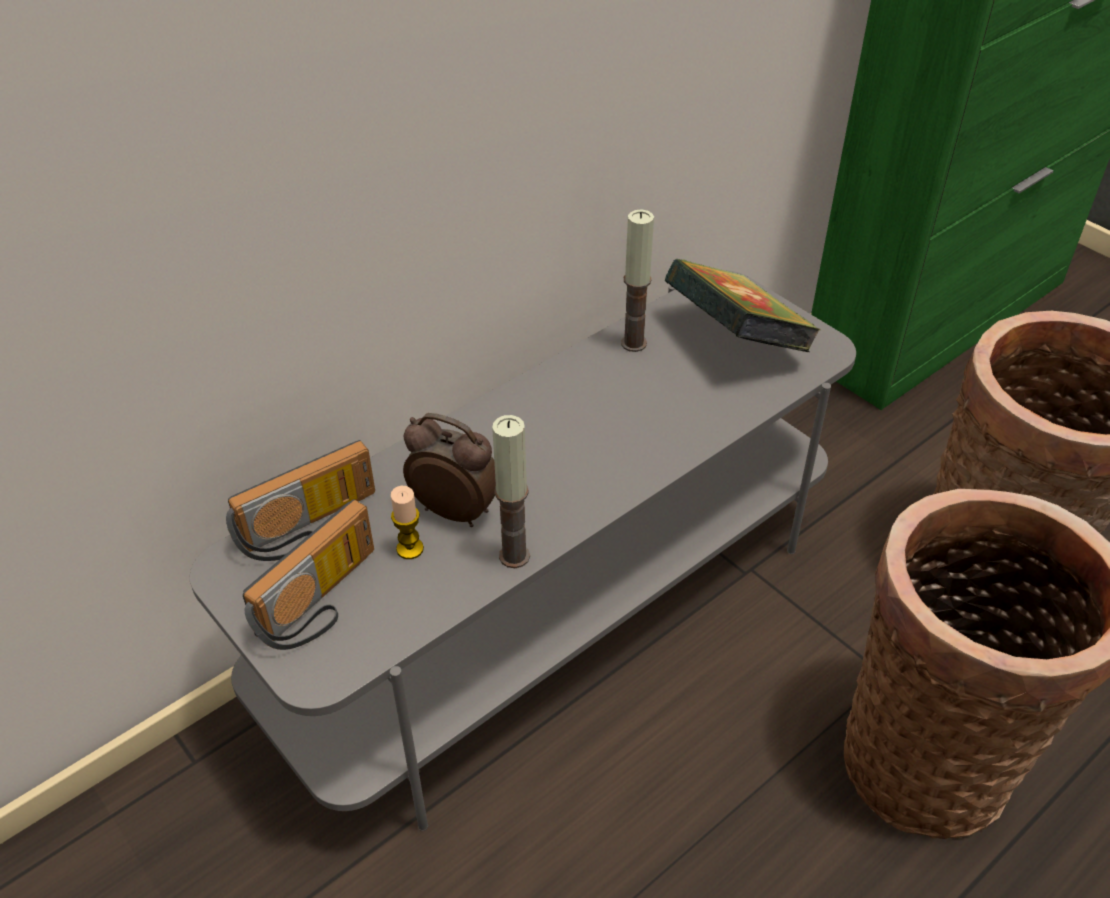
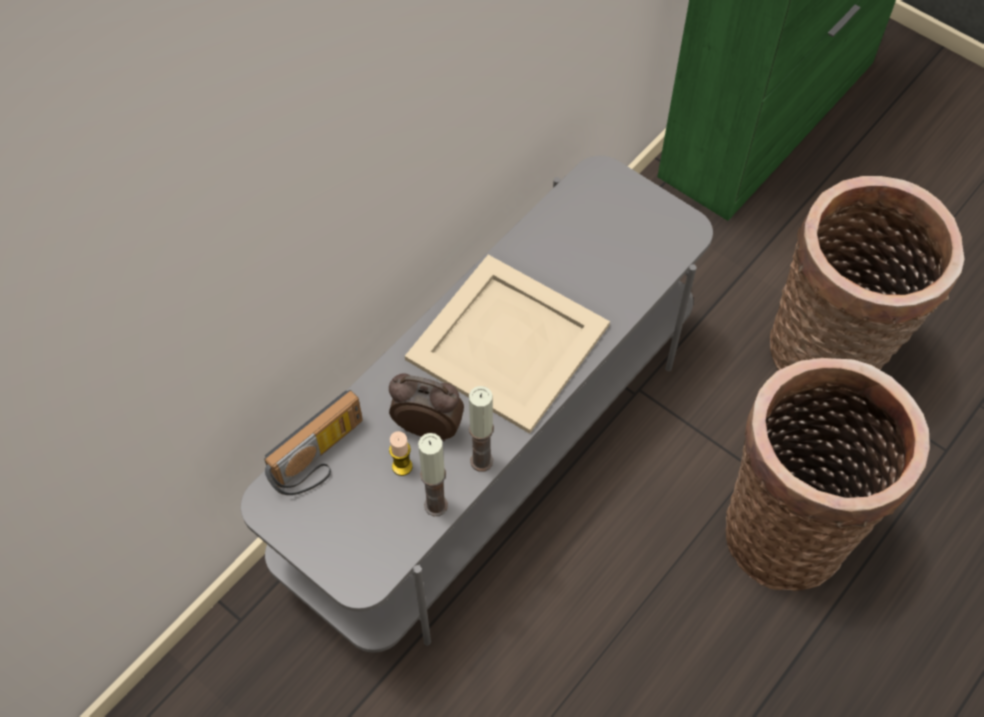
camera: 10 degrees left, 15 degrees up
(323, 602) = (350, 521): radio -> none
(578, 432) = (507, 340): none -> beige tray
(633, 343) = (535, 245): candle -> candle (436, 505)
(735, 341) = (616, 231): book -> none

